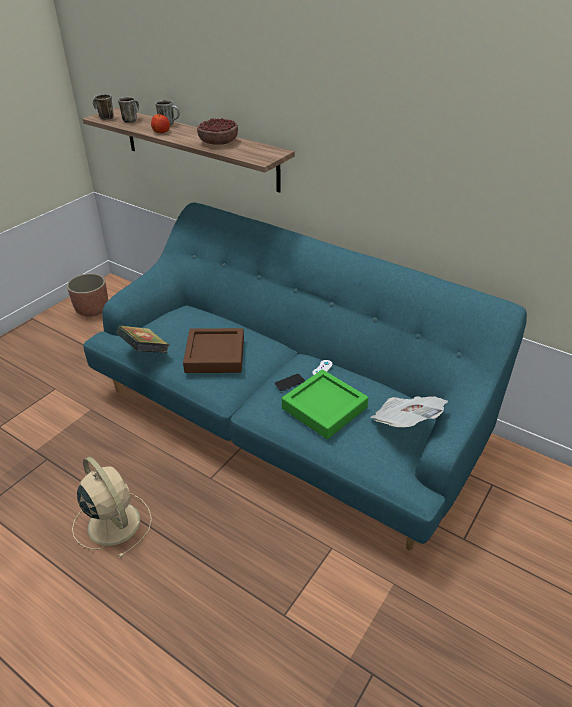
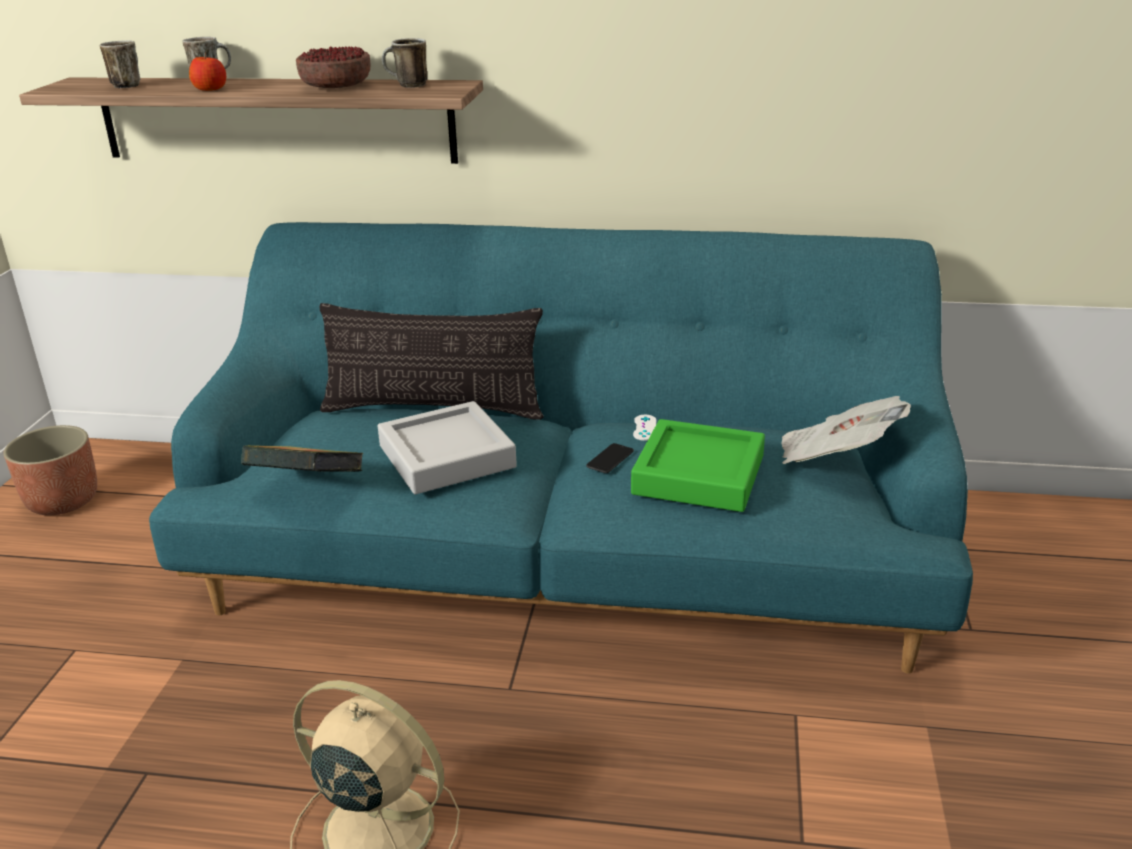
camera: 25 degrees left, 10 degrees down
(104, 118) = (66, 89): mug -> mug (407, 85)
(215, 355) = (447, 457): brown tray -> grey tray
(233, 323) = (434, 408): none -> pillow

